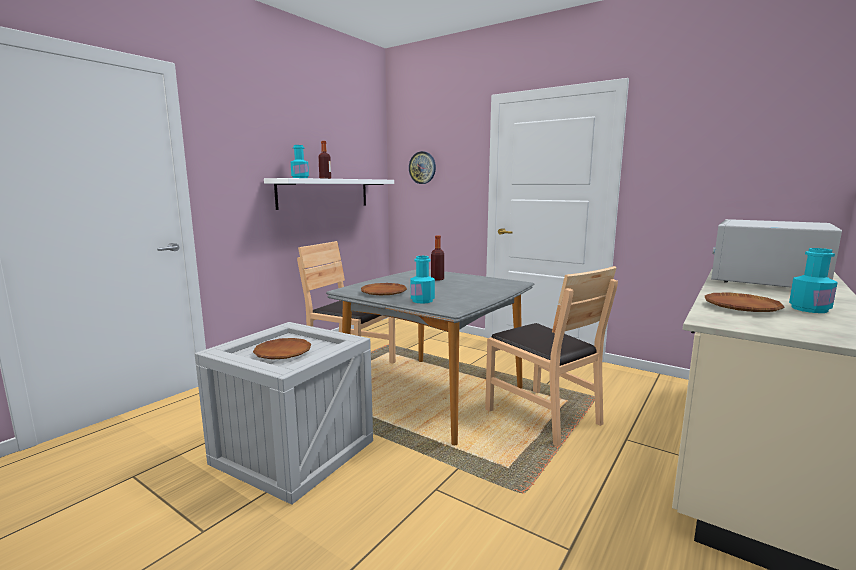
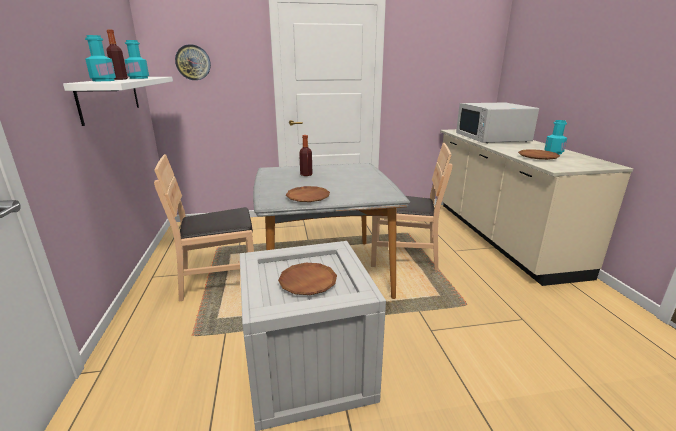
camera: 45 degrees left, 10 degrees up
(422, 300) = (355, 196): turquoise bottle -> turquoise bottle (139, 78)

